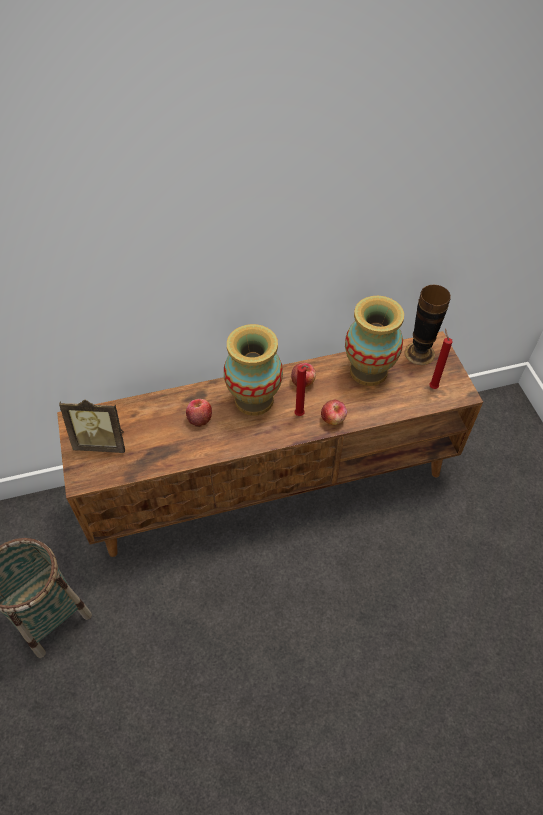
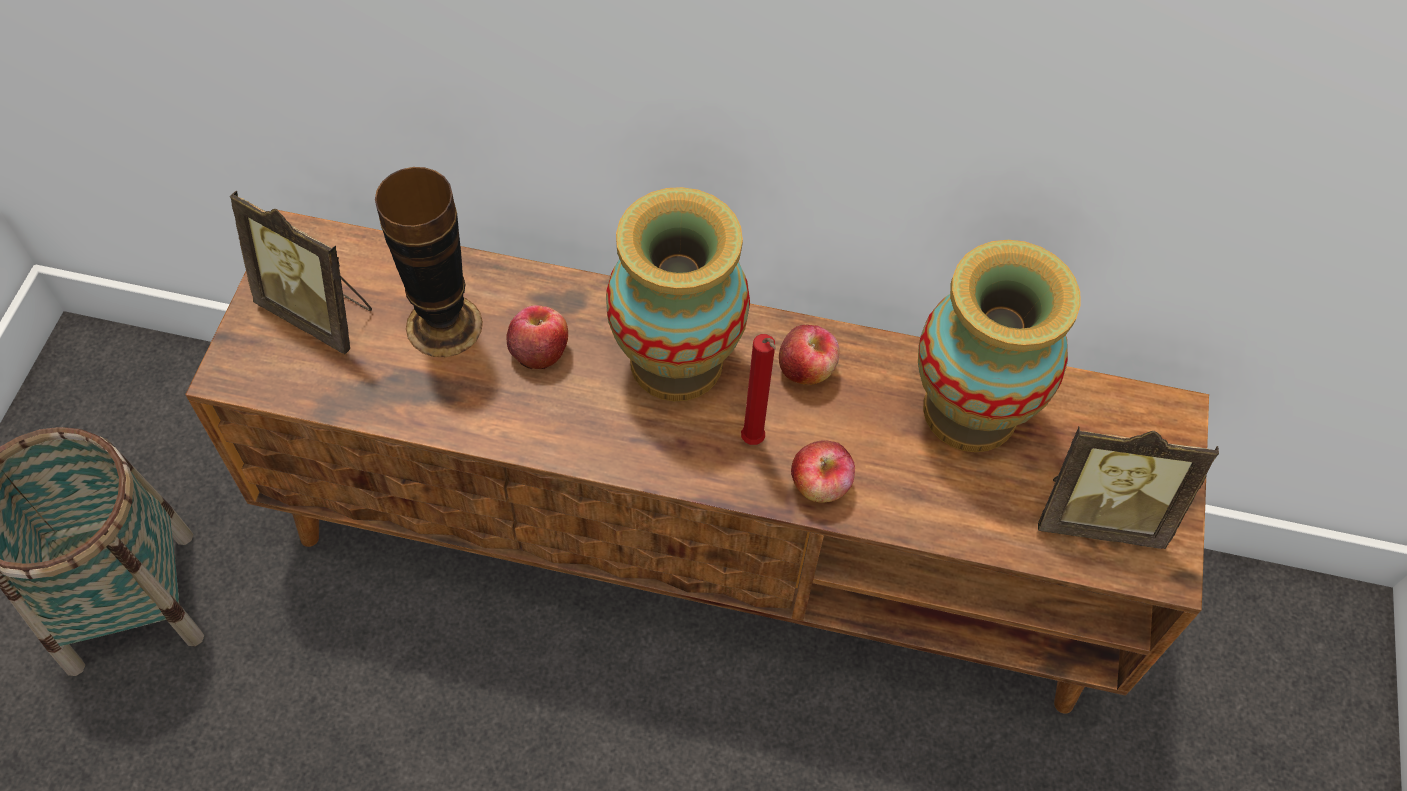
camera: 25 degrees right, 5 degrees up
(419, 353) = (1117, 423): vase -> vase (444, 325)
(432, 386) = (1099, 515): red candle -> picture frame

